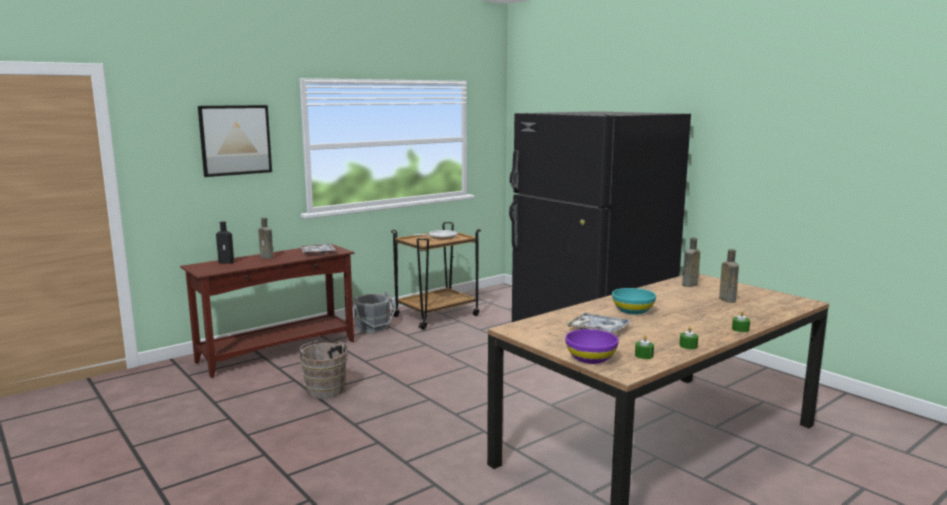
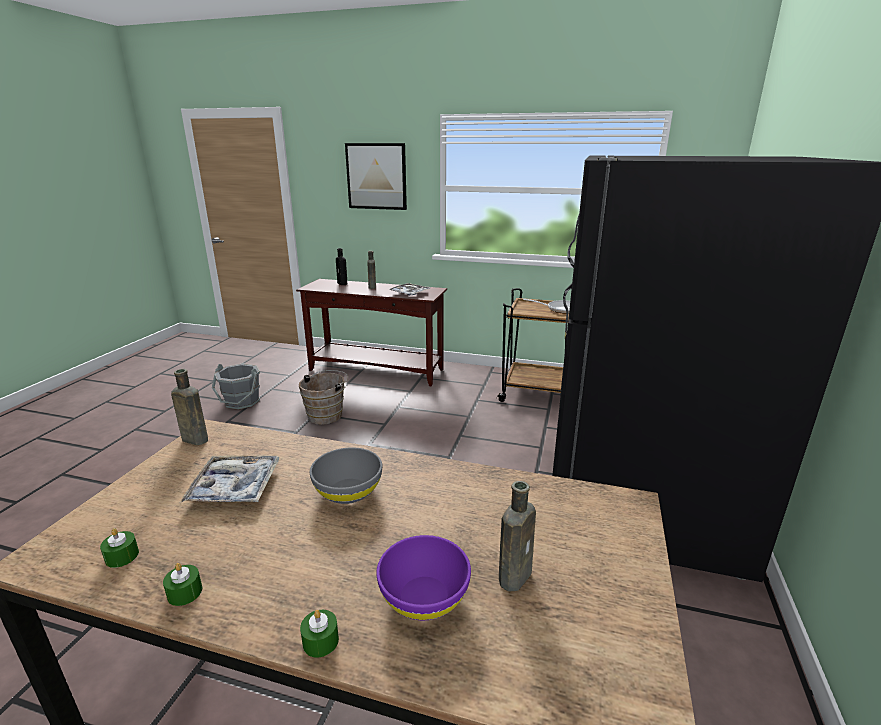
camera: 55 degrees right, 10 degrees up
(372, 327) = (471, 380): grey bucket -> grey bucket (241, 401)
(591, 359) = (99, 514): purple bowl -> purple bowl (423, 597)
(632, 311) = (348, 491): turquoise bowl -> grey bowl
(689, 285) = (561, 508): brown bottle -> brown bottle (193, 439)

